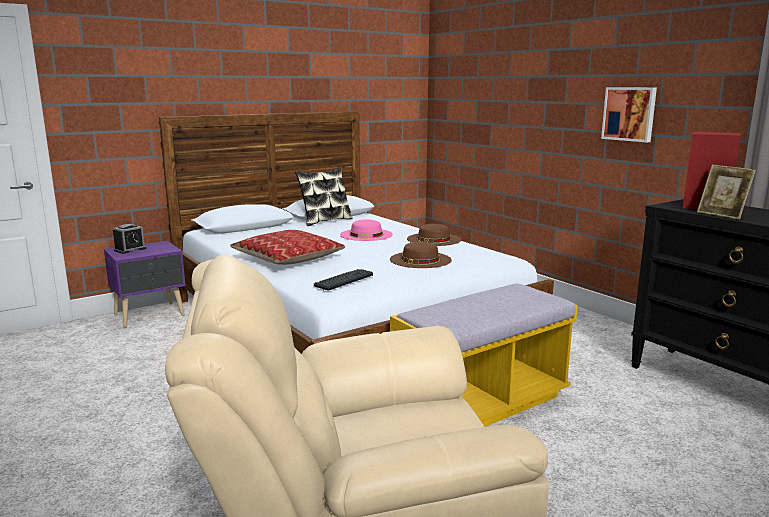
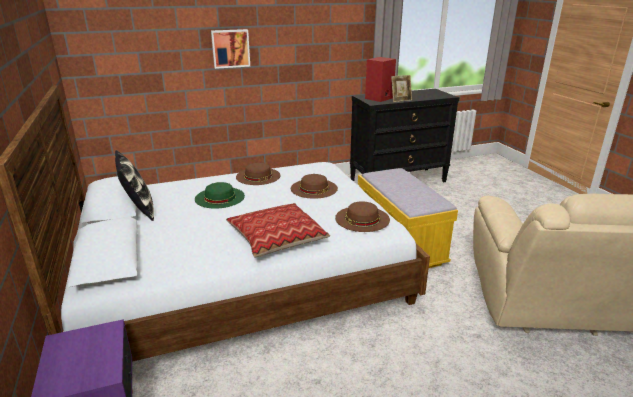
camera: 75 degrees left, 10 degrees up
(130, 249) = (68, 371): alarm clock -> none
(344, 280) = (362, 218): keyboard -> brown hat
(366, 234) = (219, 197): pink hat -> green hat
(629, 114) = (295, 51): picture -> picture (230, 48)

